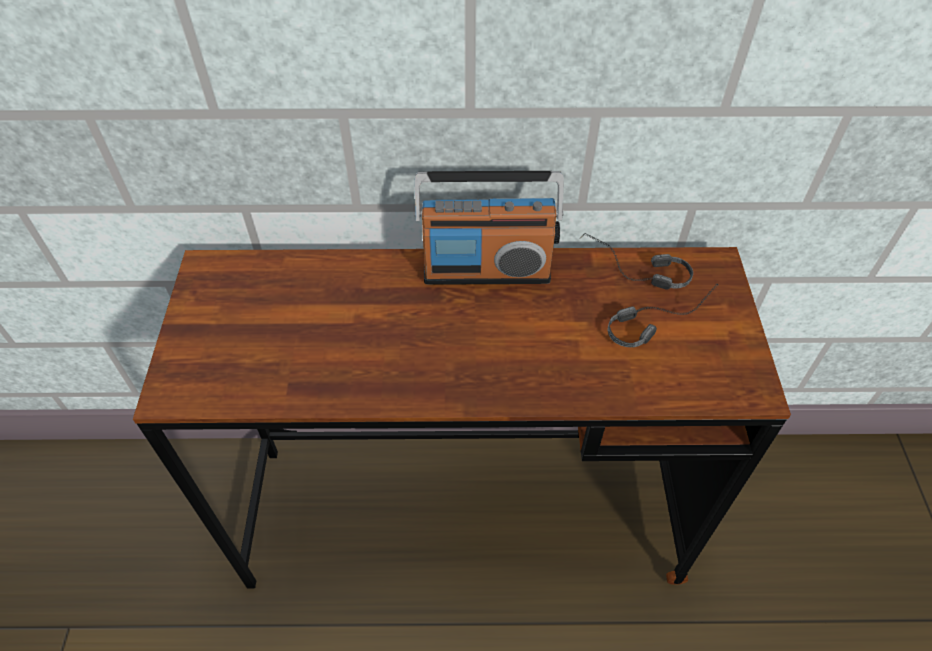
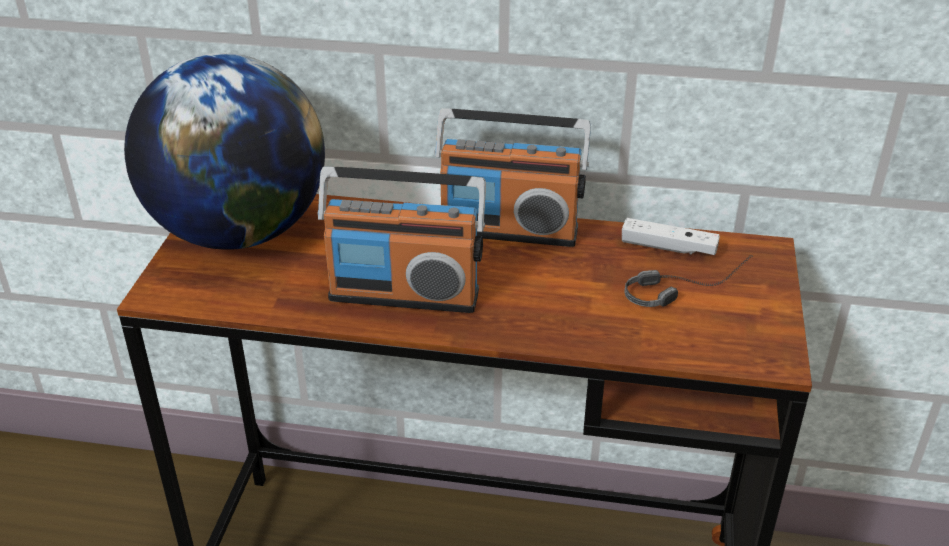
camera: 10 degrees right, 15 degrees down
(232, 307) = (239, 232): none -> globe
(407, 361) = (404, 294): none -> radio
(633, 272) = (668, 247): headphones -> white game controller

